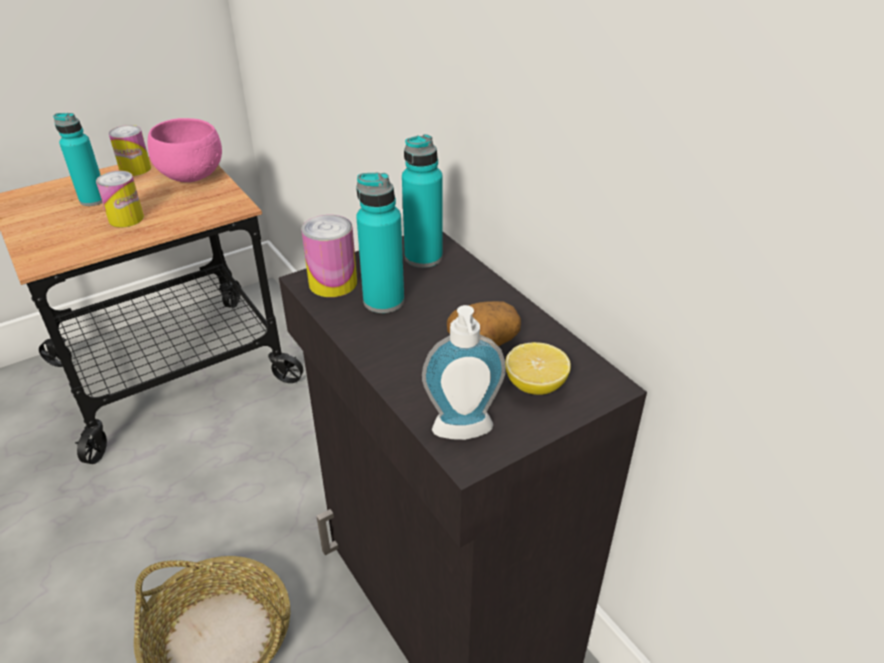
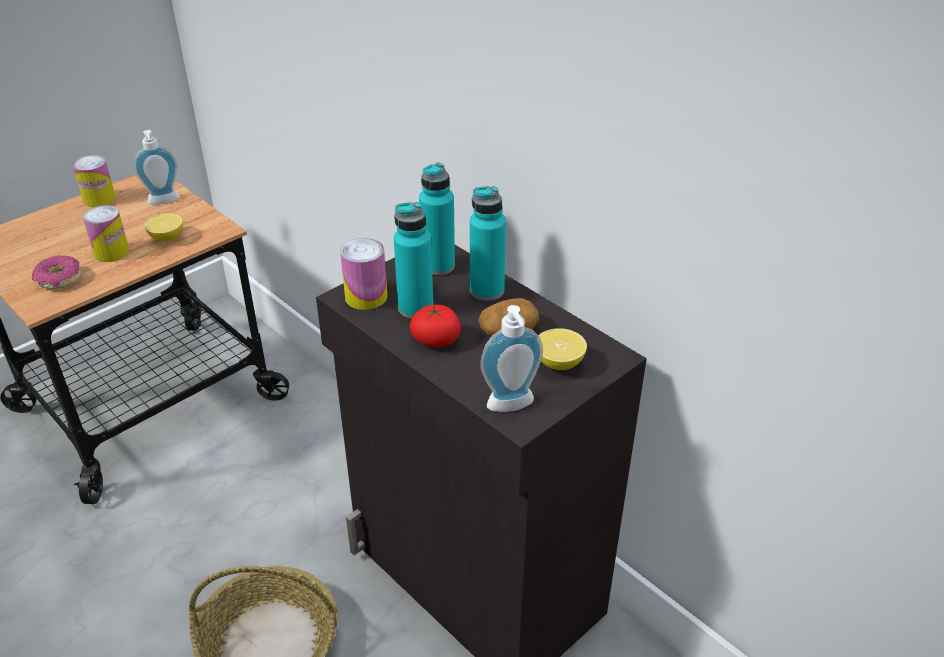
camera: 10 degrees left, 0 degrees up
(67, 239) = (59, 279): none -> donut
(93, 200) = (69, 236): turquoise bottle -> turquoise bottle (487, 290)
(183, 210) = (167, 237): none -> lemon
(193, 176) = (164, 202): pink bowl -> soap dispenser
(395, 340) = (436, 339): none -> tomato

